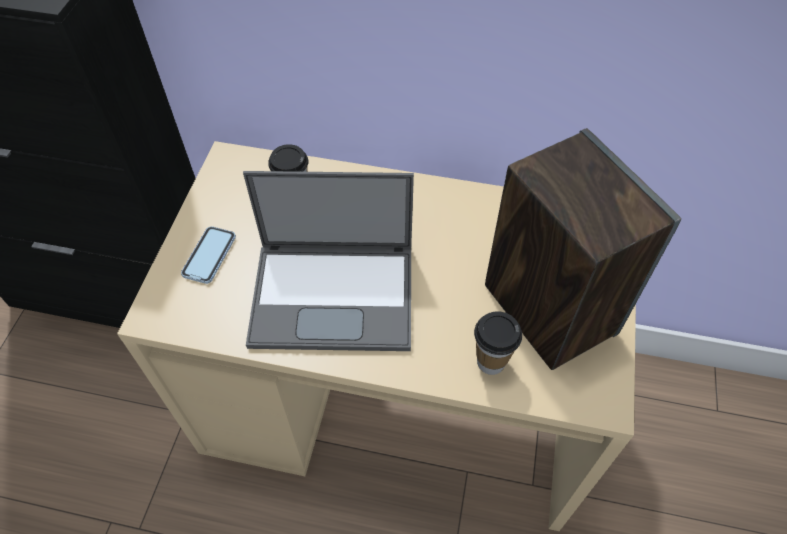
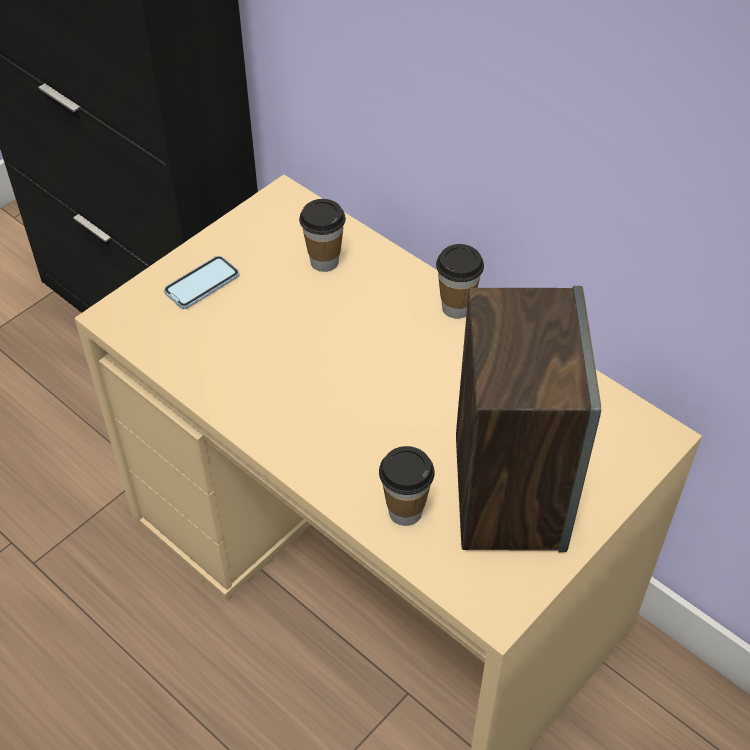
camera: 30 degrees right, 5 degrees down
(335, 294) = (296, 375): laptop -> none
(415, 189) = (456, 307): none -> cup

